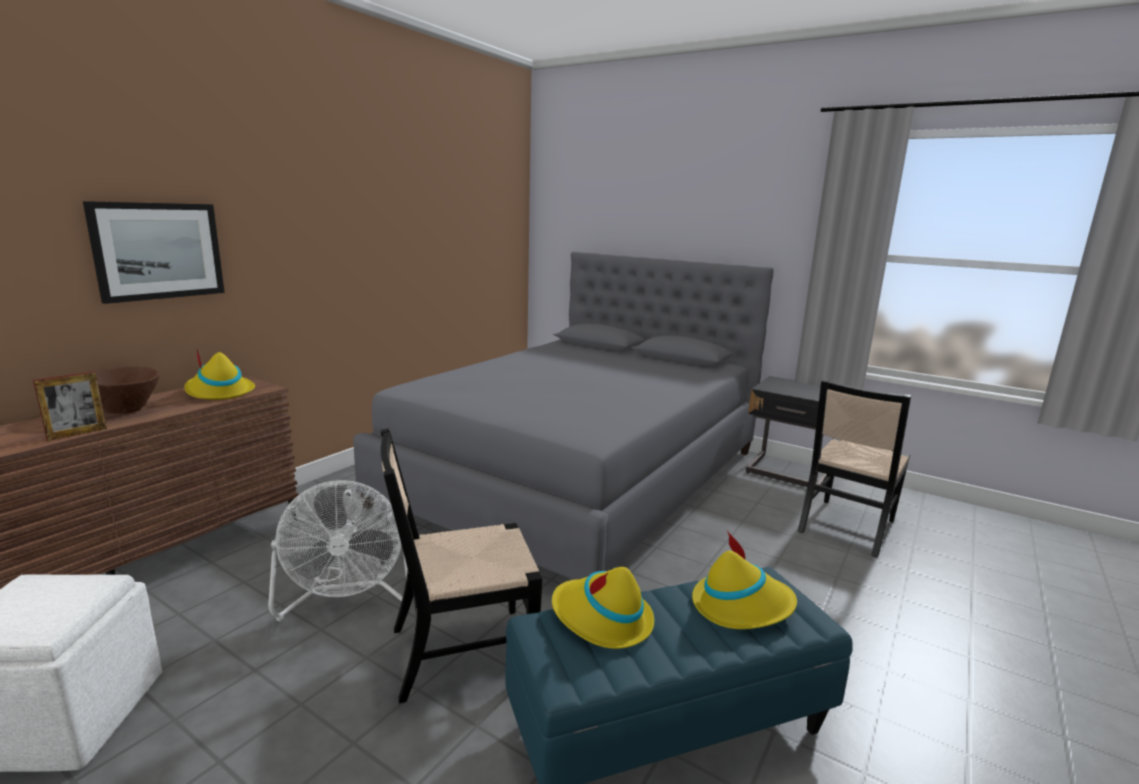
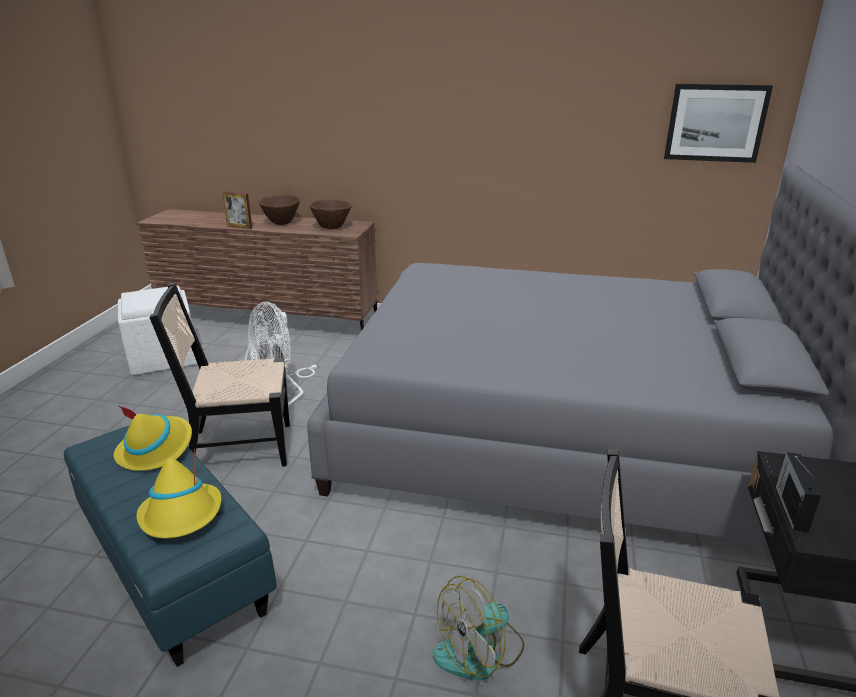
camera: 70 degrees right, 10 degrees up
(158, 251) = (327, 122): picture -> picture (715, 123)
(219, 392) = (332, 227): yellow hat -> brown bowl
(461, 651) = (240, 448): chair -> chair turned 60 degrees counterclockwise
(801, 566) = (480, 652): none -> fan
(803, 396) = (791, 507): none -> radio

